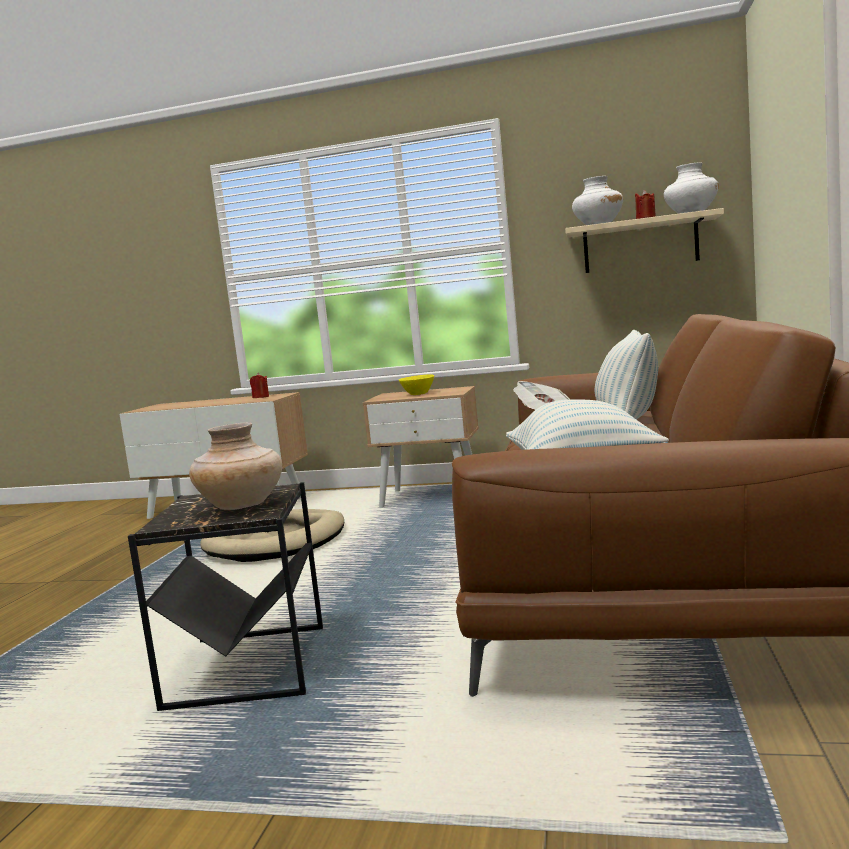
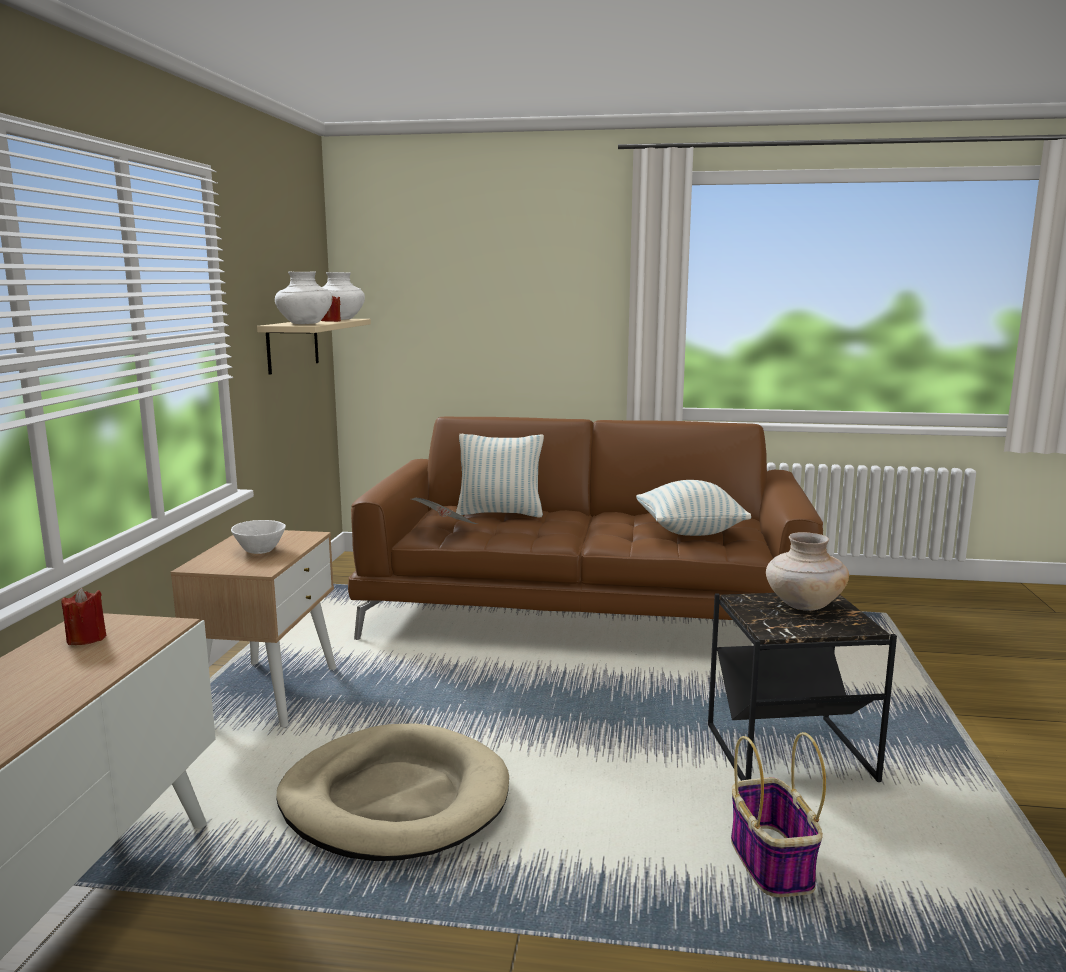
camera: 95 degrees left, 5 degrees up
(107, 646) = (770, 861): none -> basket
(417, 394) = (259, 551): yellow bowl -> white bowl

